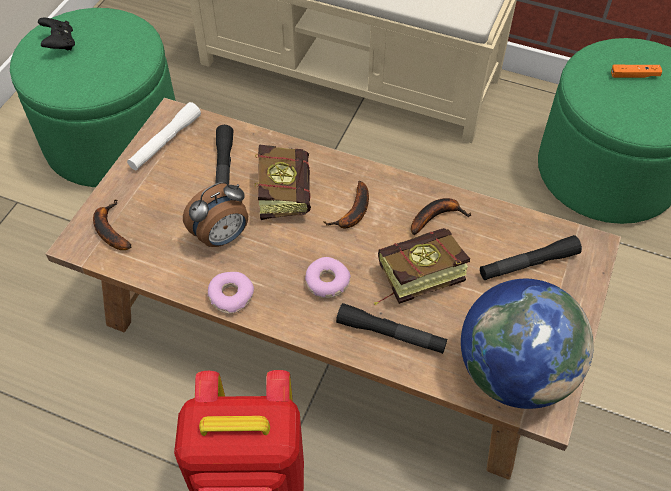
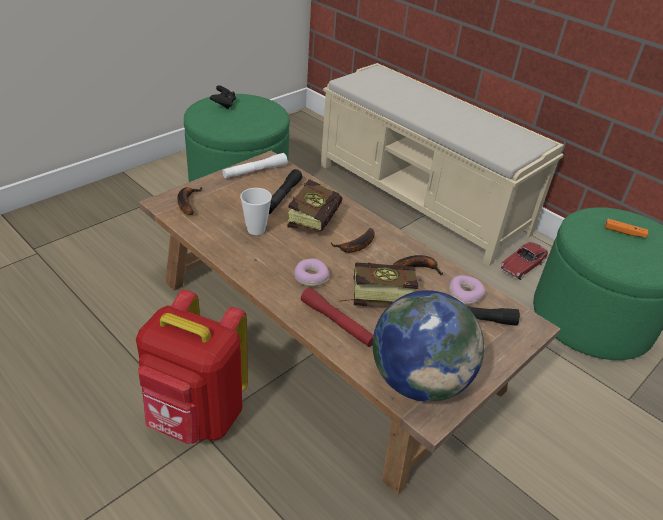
camera: 20 degrees right, 15 degrees down
(222, 237) = (256, 229): alarm clock -> cup
(231, 296) = (239, 262): donut -> donut (465, 294)
(391, 334) = (337, 323): black flashlight -> red flashlight
(507, 128) = (522, 266): none -> toy car

